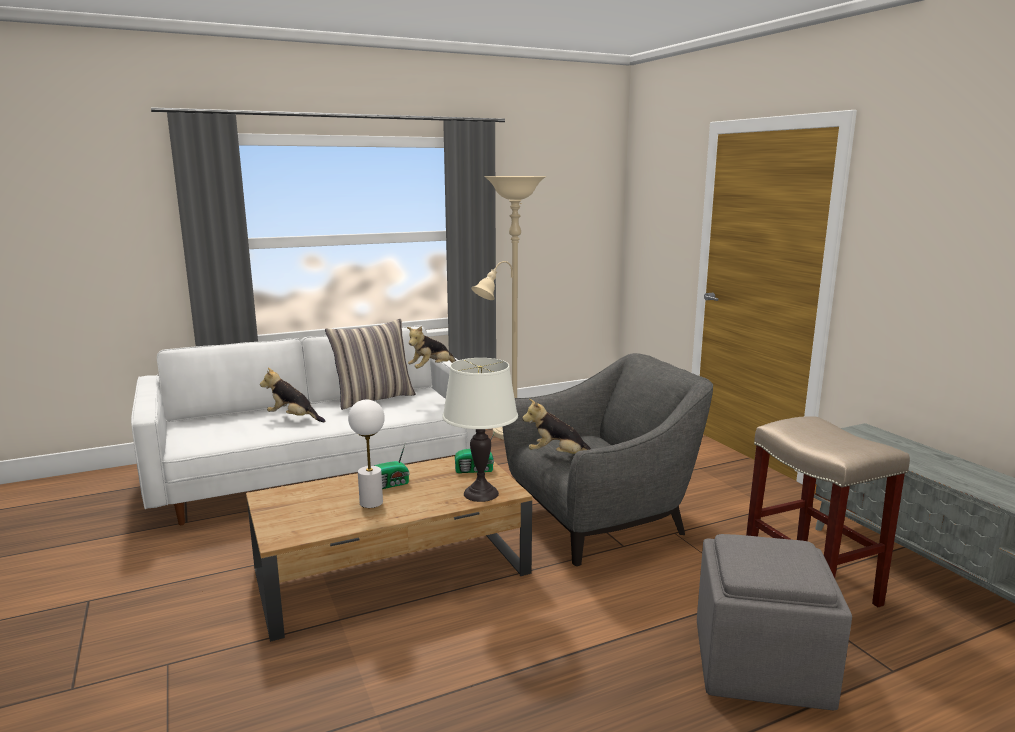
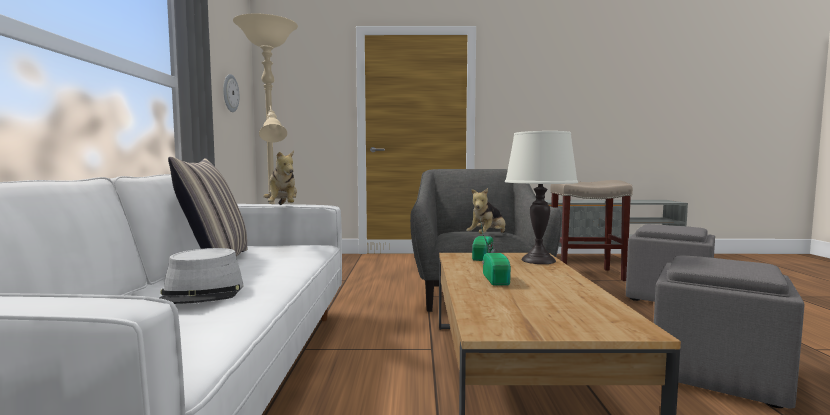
camera: 65 degrees left, 10 degrees down
(293, 418) = (203, 292): plush toy -> grey hat
(370, 502) = (540, 288): white table lamp -> none
(466, 683) = (718, 373): none -> grey ottoman
(562, 222) = (230, 93): none -> wall clock

